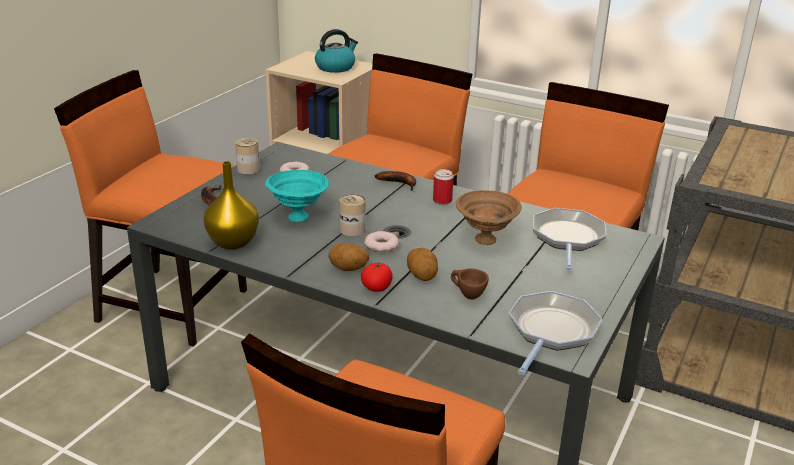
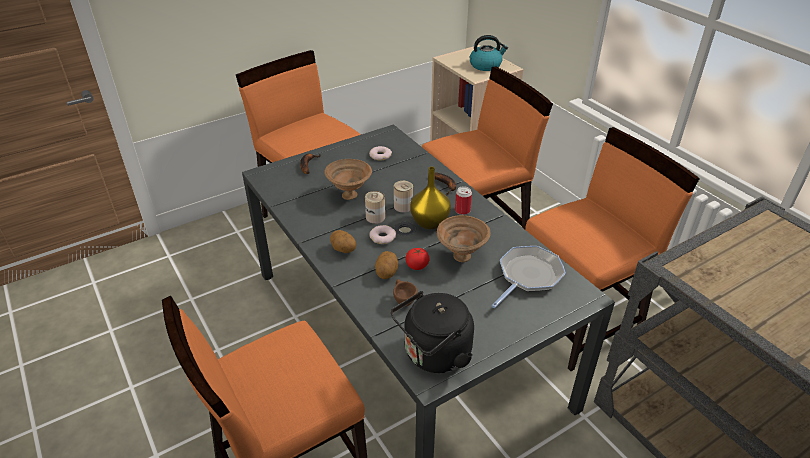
camera: 30 degrees right, 10 degrees up
(232, 242) = (291, 203): yellow vase -> yellow vase (429, 222)
(248, 169) = (352, 144): can -> can (403, 206)
(297, 217) = (349, 194): turquoise bowl -> brown bowl
(376, 288) = (348, 272): tomato -> tomato (417, 266)
(551, 331) = (434, 355): frying pan -> black kettle

